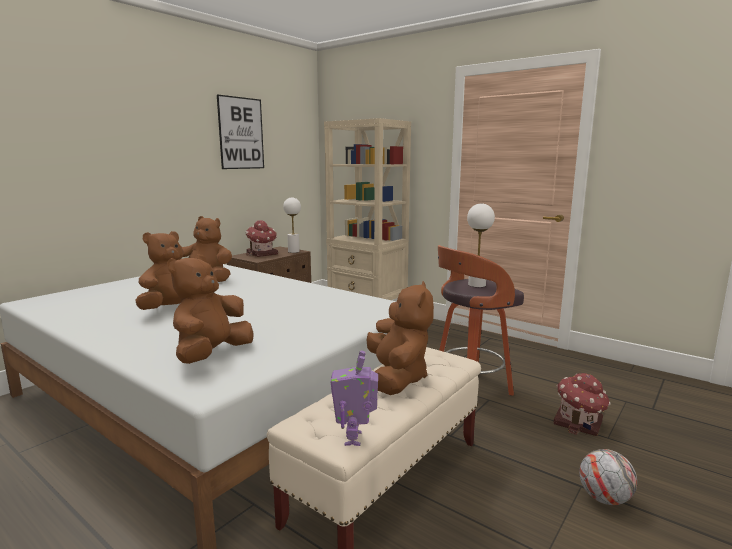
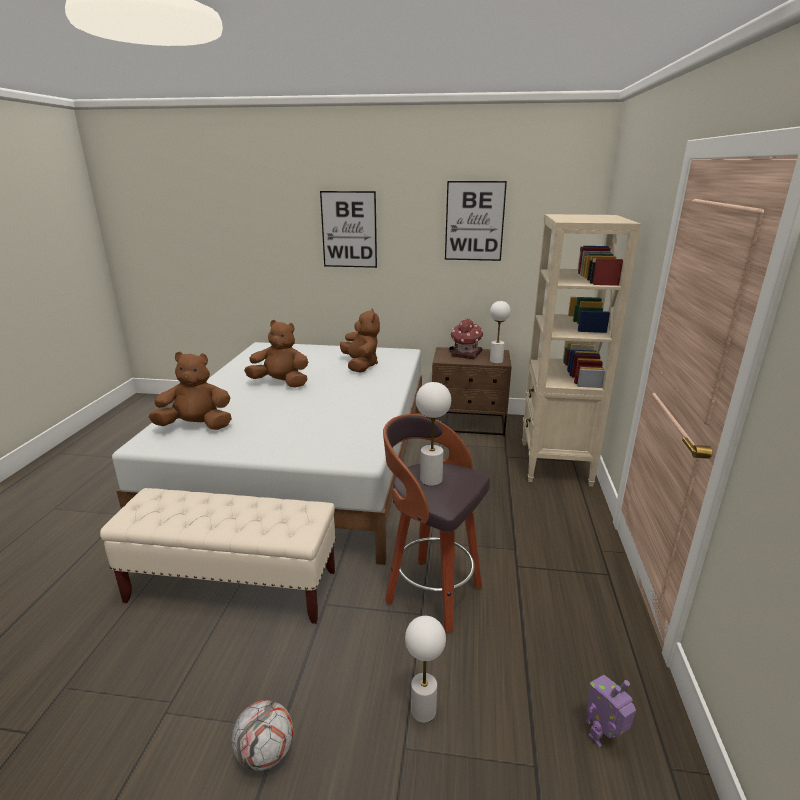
camera: 60 degrees right, 10 degrees up
(125, 139) = (349, 229): none -> picture
(355, 438) = (130, 522): toy robot -> toy robot (603, 737)
(397, 378) = (240, 512): brown plush toy -> none
(579, 423) = (423, 711): toy house -> white table lamp

